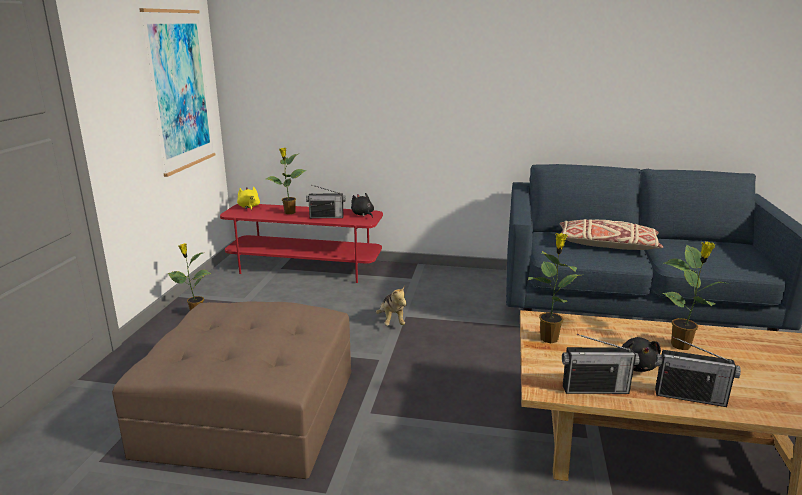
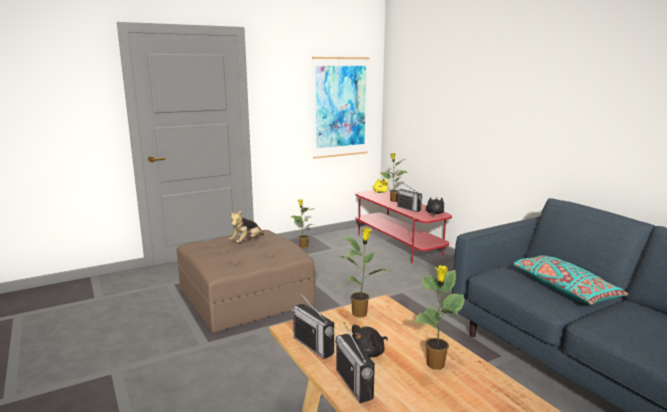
camera: 50 degrees right, 5 degrees down
(391, 321) = (388, 291): plush toy -> plush toy (246, 241)
(606, 245) = (563, 289): beige pillow -> turquoise pillow

